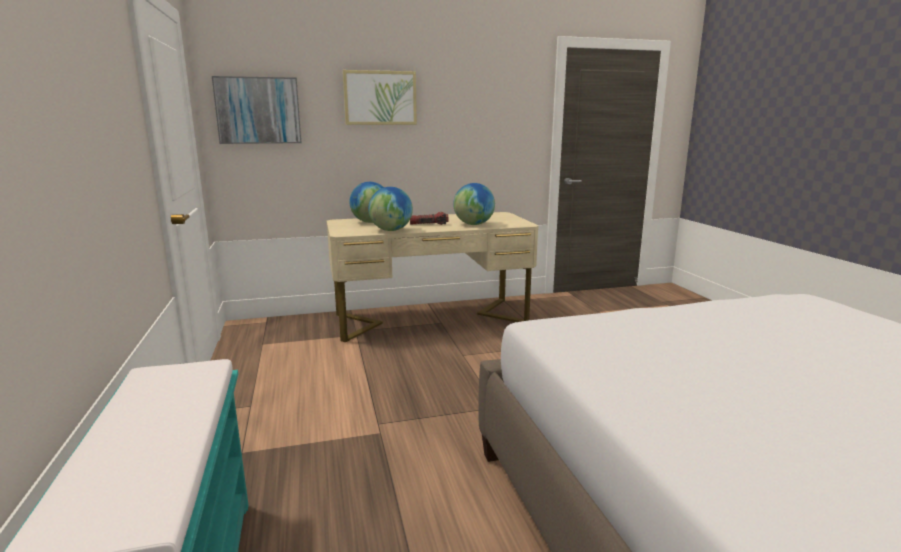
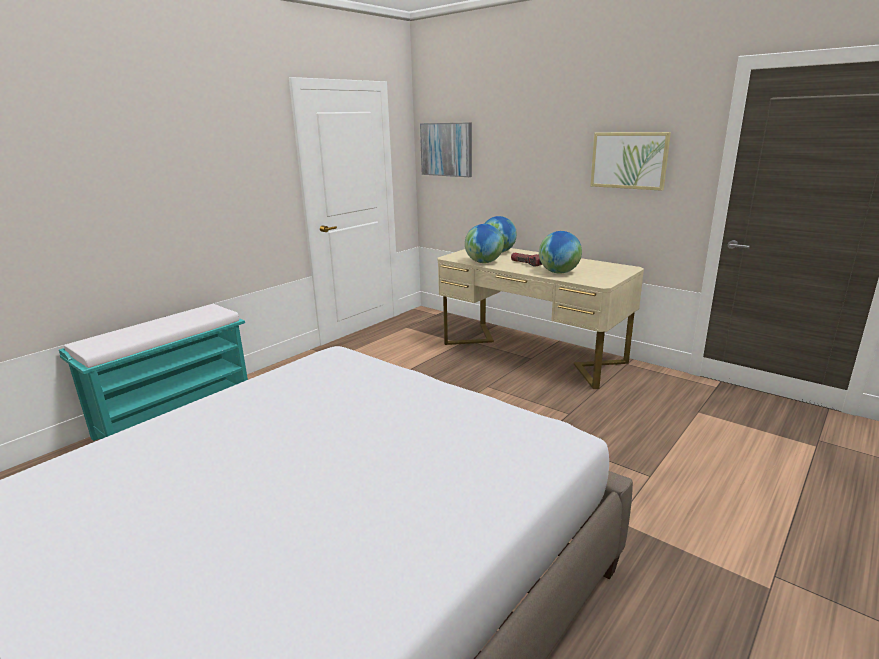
camera: 55 degrees right, 5 degrees up
(380, 98) = (531, 138): picture -> picture (629, 160)

